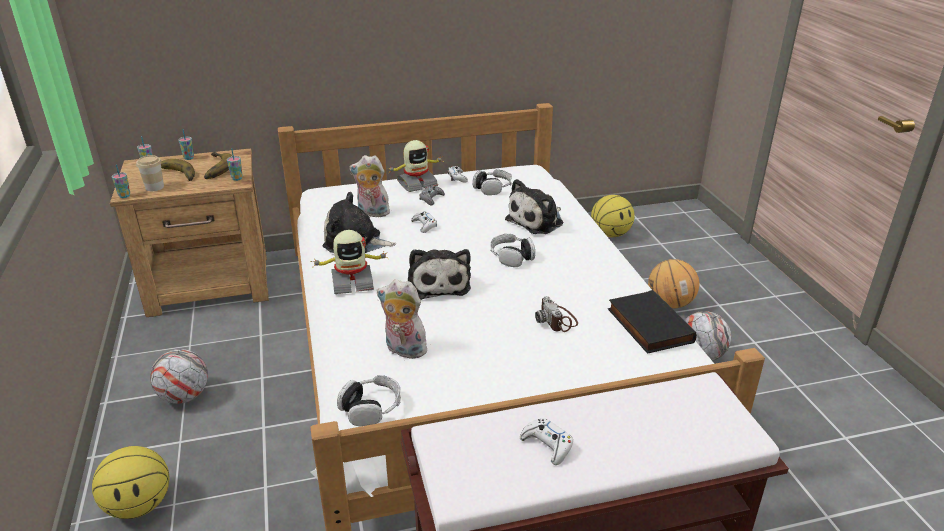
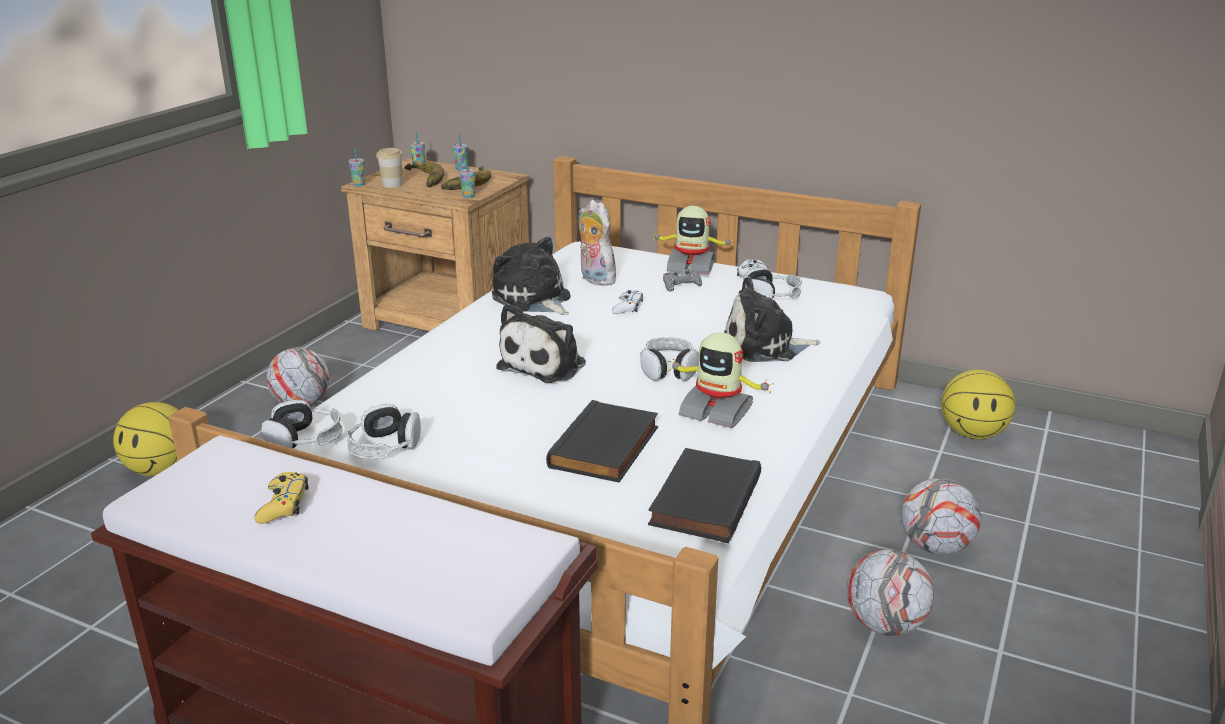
camera: 40 degrees right, 5 degrees down
(352, 282) = (469, 332): toy robot -> toy robot (716, 410)
(403, 350) = (412, 407): plush toy -> none
(433, 385) = (384, 447): none -> headphones
(547, 445) = (283, 505): white game controller -> yellow game controller
(557, 320) = (606, 448): camera -> black book
(669, 304) = (935, 547): basketball -> football

